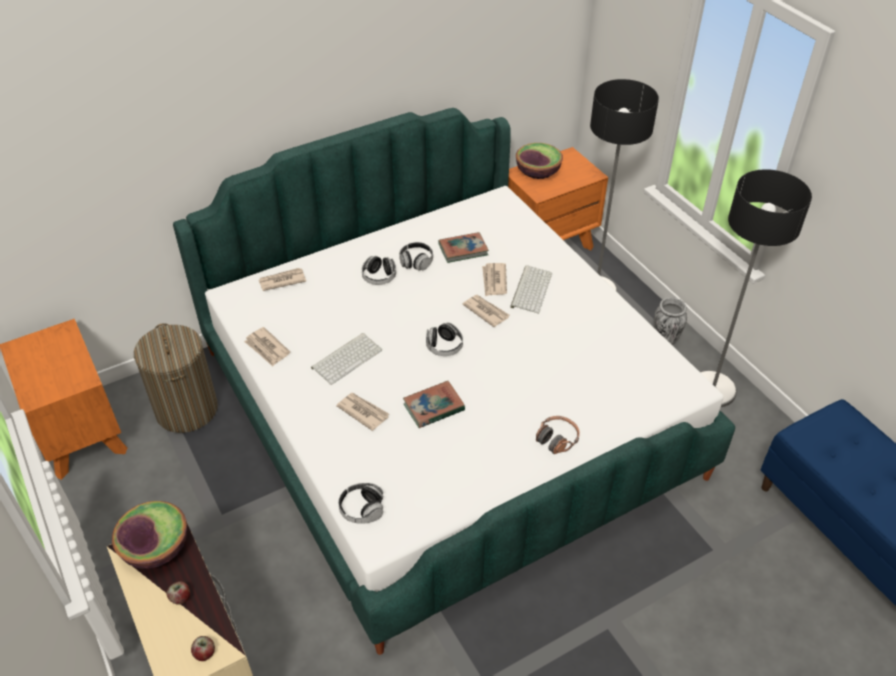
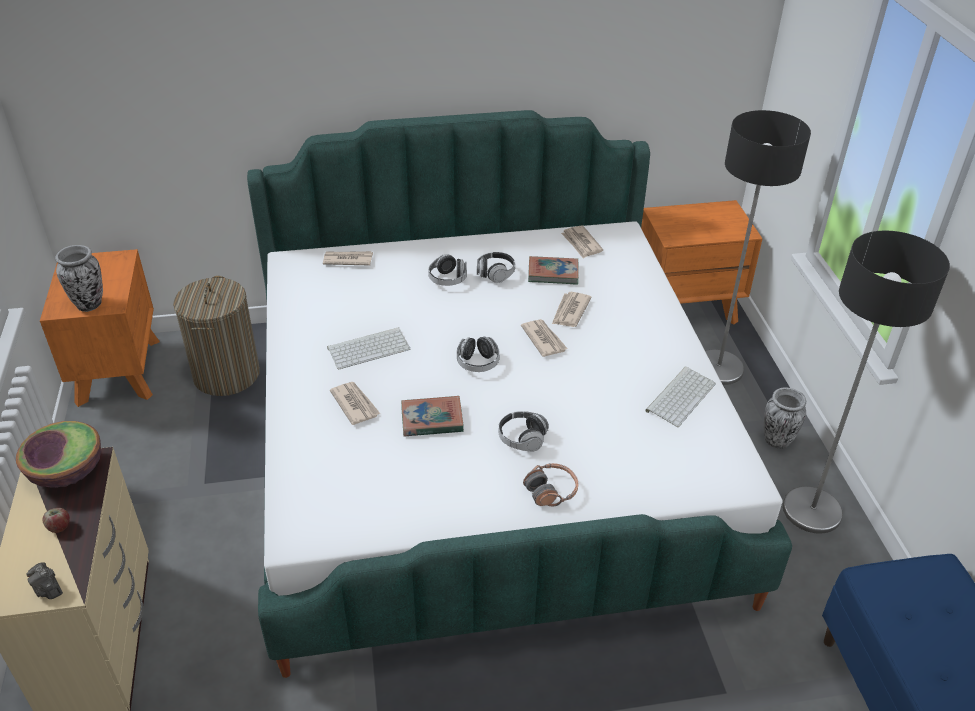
camera: 20 degrees right, 5 degrees down
(62, 385) = (90, 304): none -> vase
(205, 653) = (47, 589): apple -> camera
(267, 348) = (295, 319): newspaper -> newspaper (581, 243)
(362, 509) = (296, 500): headphones -> headphones (522, 438)
(530, 289) = (607, 329): keyboard -> keyboard (680, 396)
(537, 172) = (681, 217): bowl -> none

